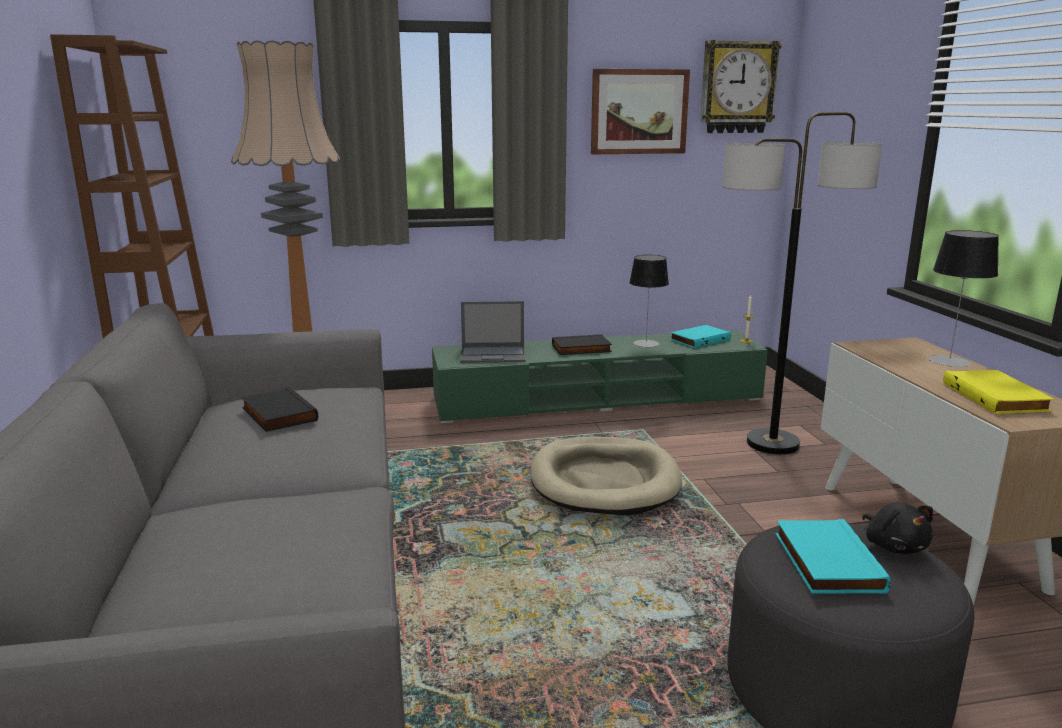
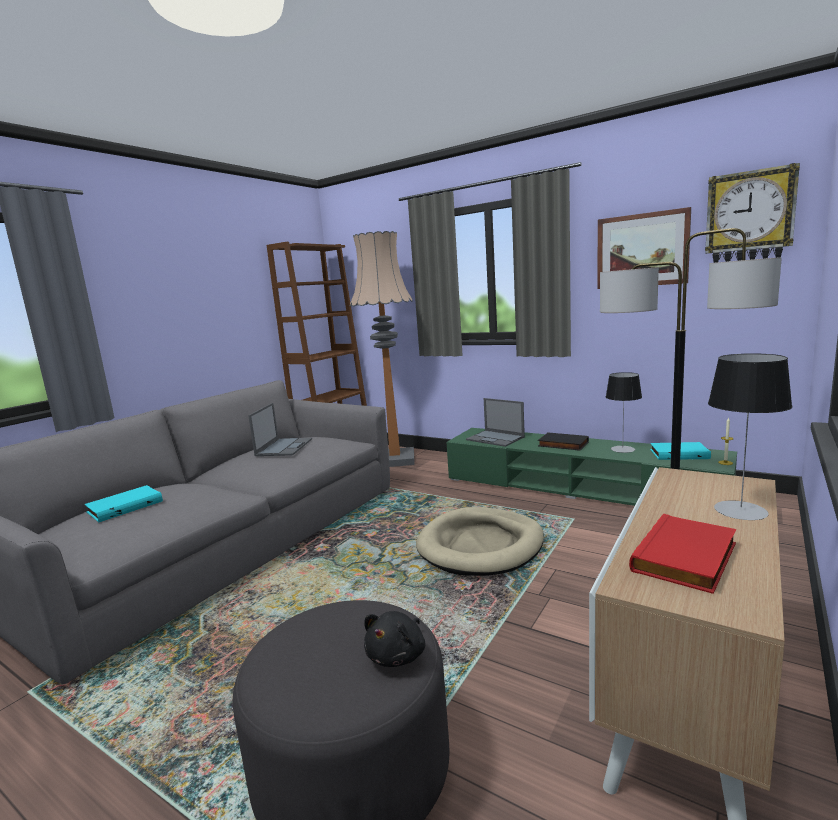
camera: 45 degrees right, 5 degrees down
(277, 414) = (284, 447): black book -> laptop
(825, 562) = (326, 637): turquoise book -> turquoise book (125, 506)
(997, 397) = (687, 558): yellow book -> red book

